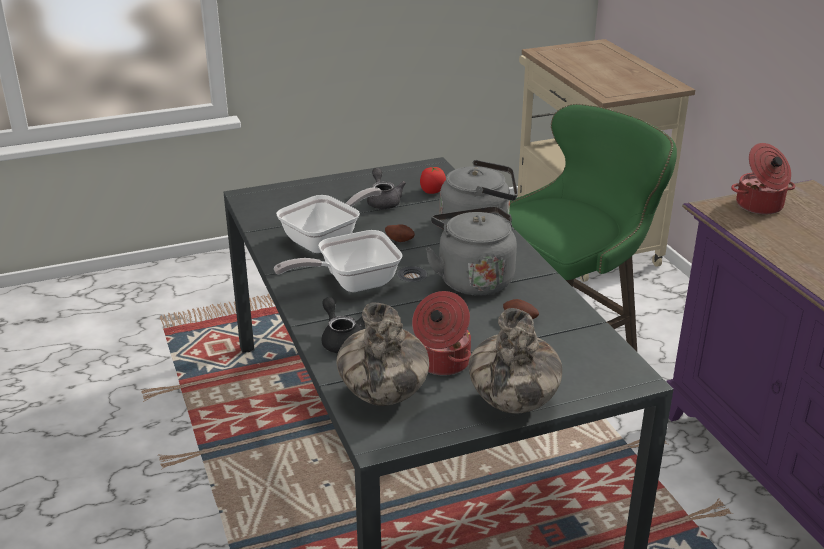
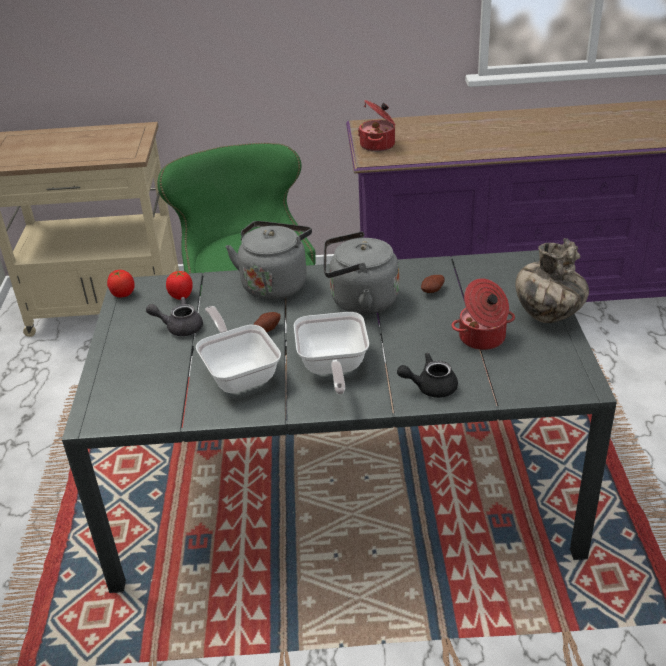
camera: 70 degrees left, 5 degrees up
(383, 396) = (523, 375): vase -> none
(420, 167) = (123, 294): none -> tomato

